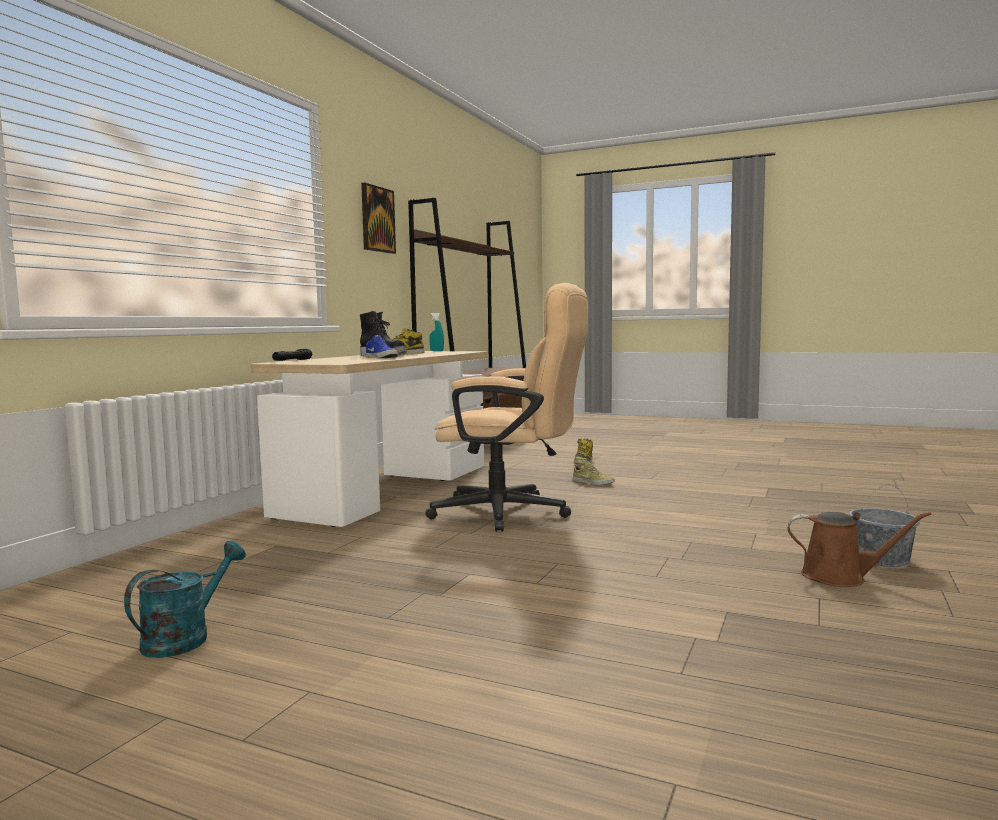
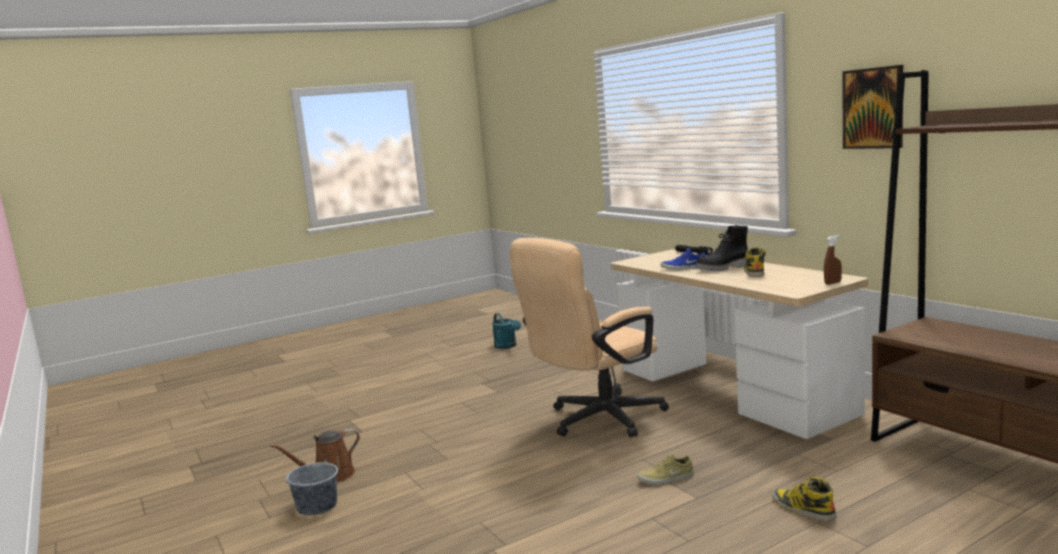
camera: 125 degrees right, 5 degrees up
(436, 351) = (832, 283): turquoise spray bottle -> brown spray bottle

